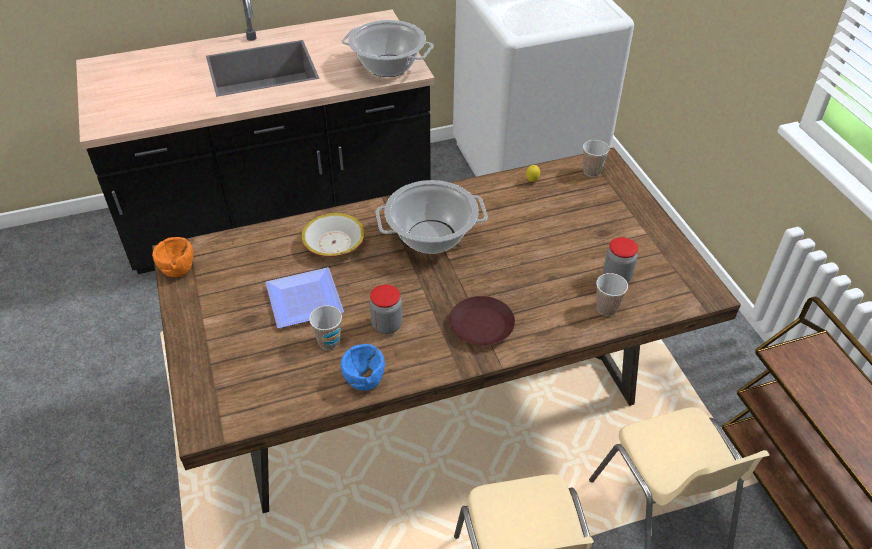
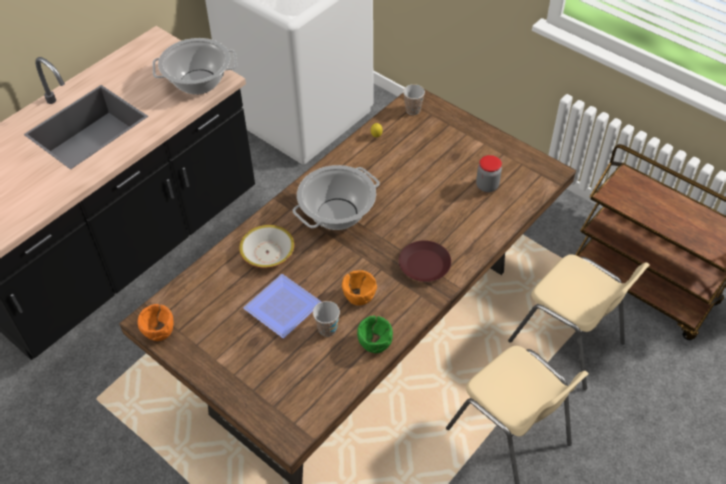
camera: 30 degrees left, 5 degrees up
(364, 379) = (375, 343): blue bowl -> green bowl
(387, 325) = (359, 296): jar -> orange bowl
(606, 308) = (496, 212): cup -> none

